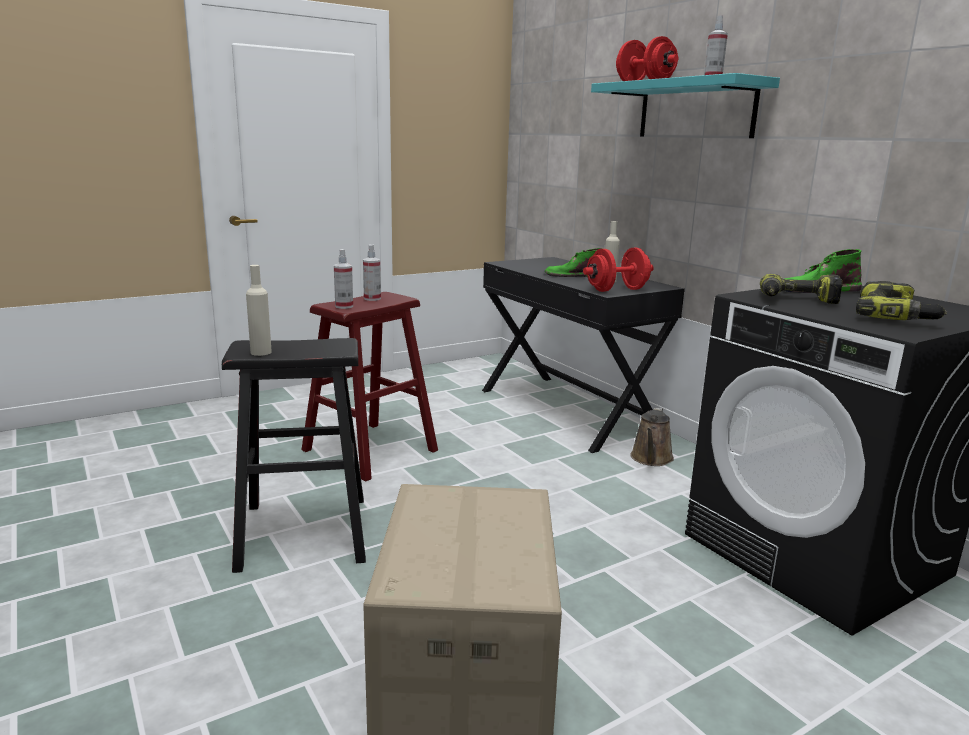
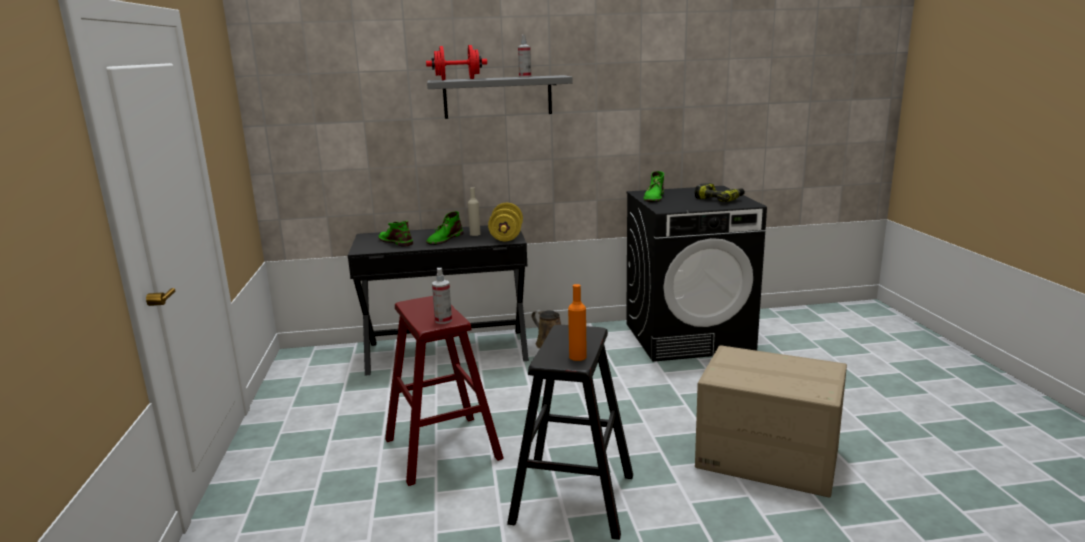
camera: 65 degrees left, 0 degrees up
(261, 352) = (577, 357): beige bottle -> orange bottle
(372, 298) = (422, 309): spray bottle -> none
(542, 266) = (396, 241): none -> green boot
(617, 290) = (506, 237): red dumbbell -> yellow dumbbell
(695, 110) = (497, 97): turquoise shelf -> grey shelf
(797, 300) = (678, 204): power drill -> none

